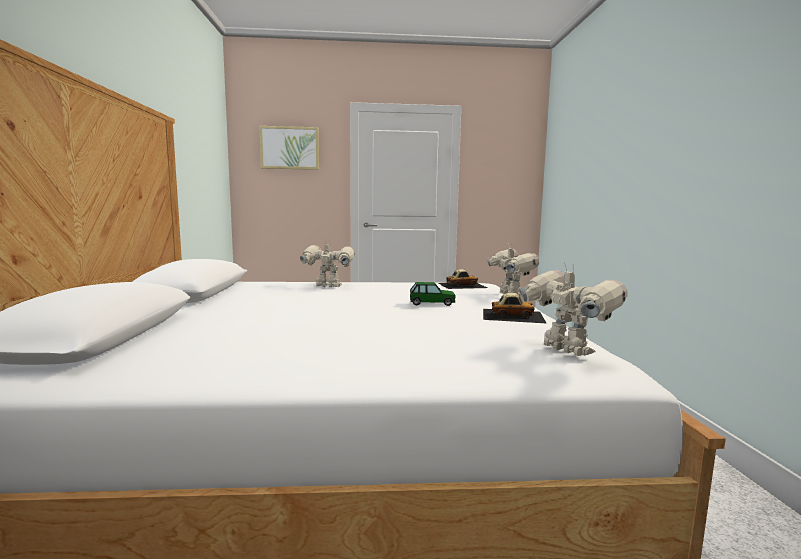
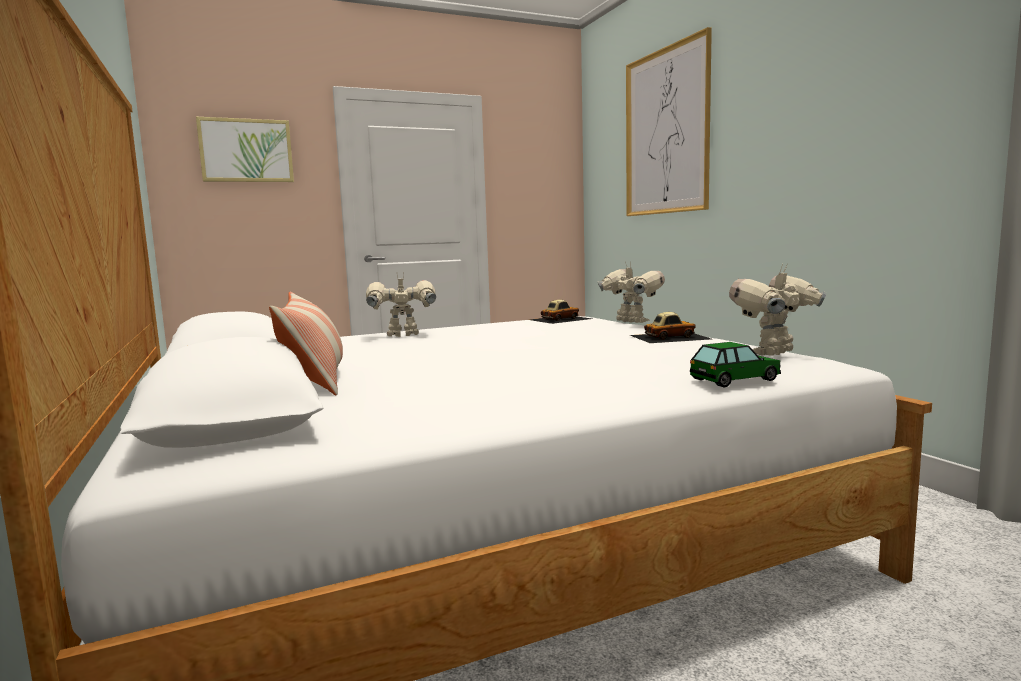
camera: 20 degrees left, 0 degrees up
(206, 314) = (315, 376): none -> pillow
(431, 303) = (564, 337): toy car -> toy car (734, 379)
(565, 351) = (775, 354): toy robot -> toy robot turned 75 degrees counterclockwise
(600, 131) = (666, 132): none -> picture

